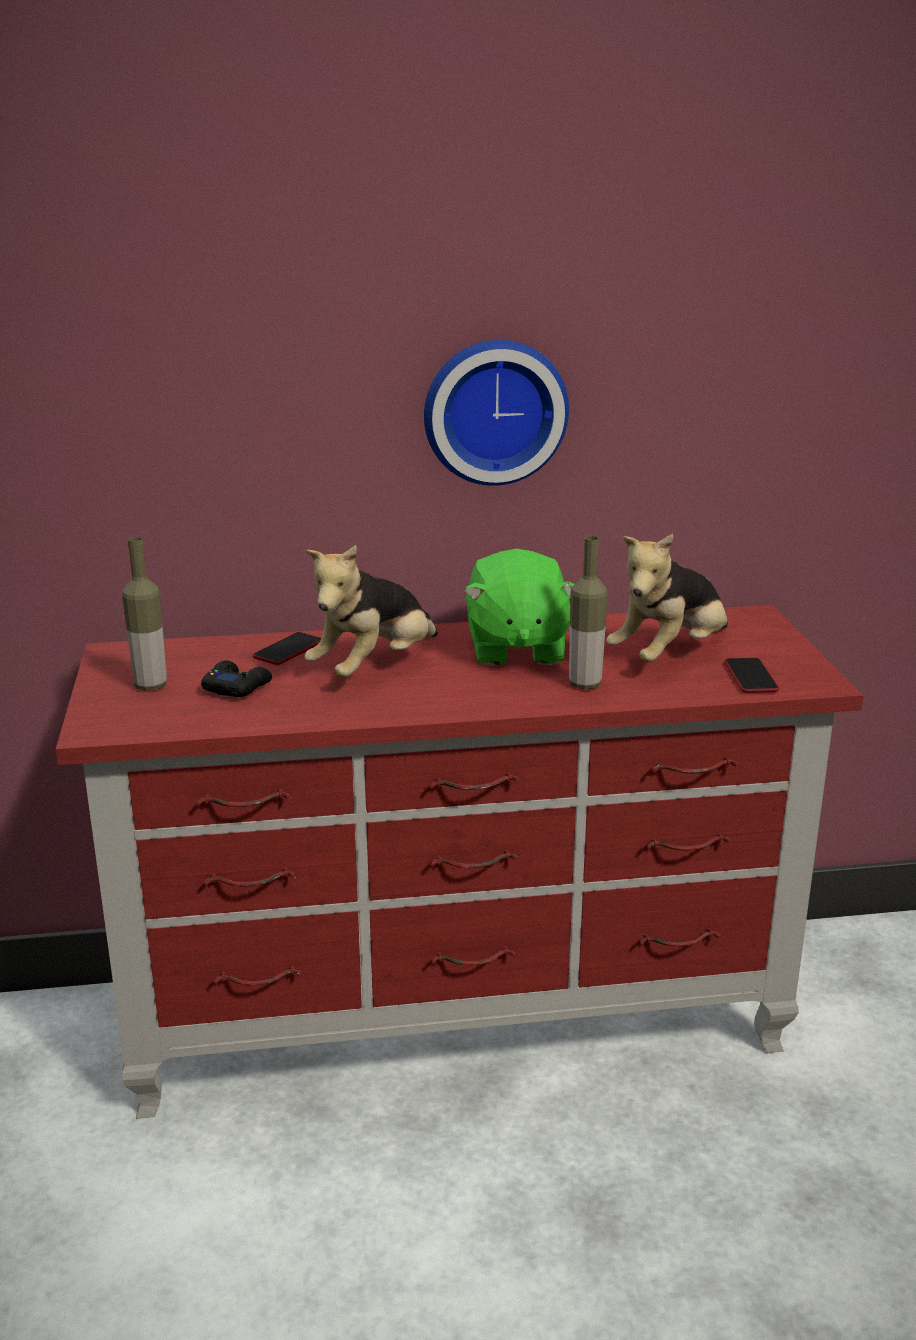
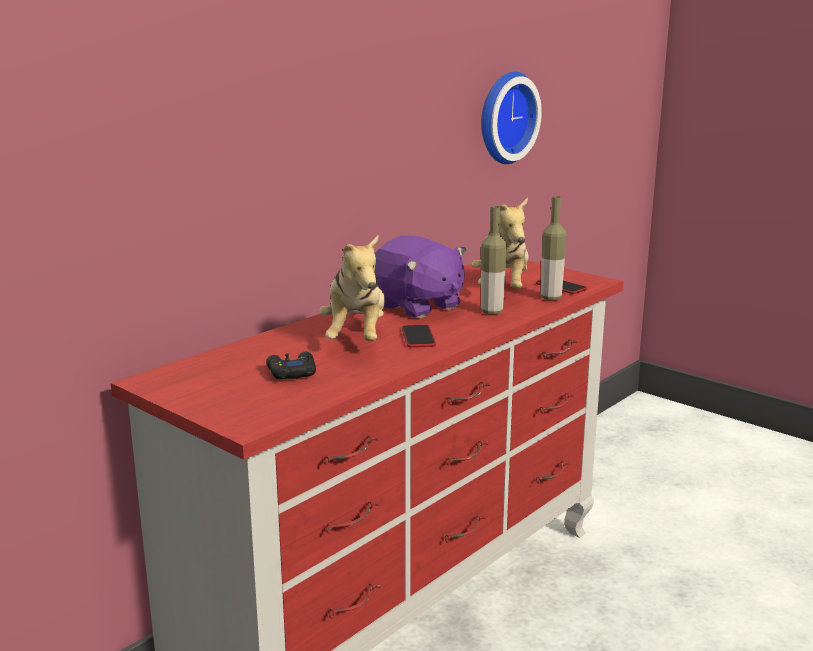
camera: 40 degrees left, 5 degrees down
(151, 685) = (227, 390): bottle -> bottle (551, 298)
(288, 650) = (278, 344): phone -> phone (418, 337)
(494, 411) = (361, 140): wall clock -> wall clock (504, 117)
(516, 649) = (417, 306): green plush toy -> purple plush toy

